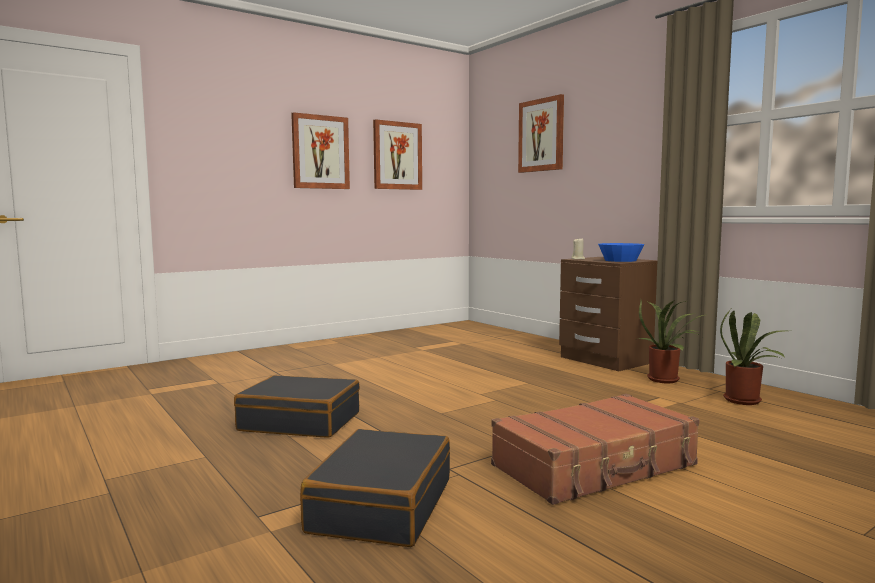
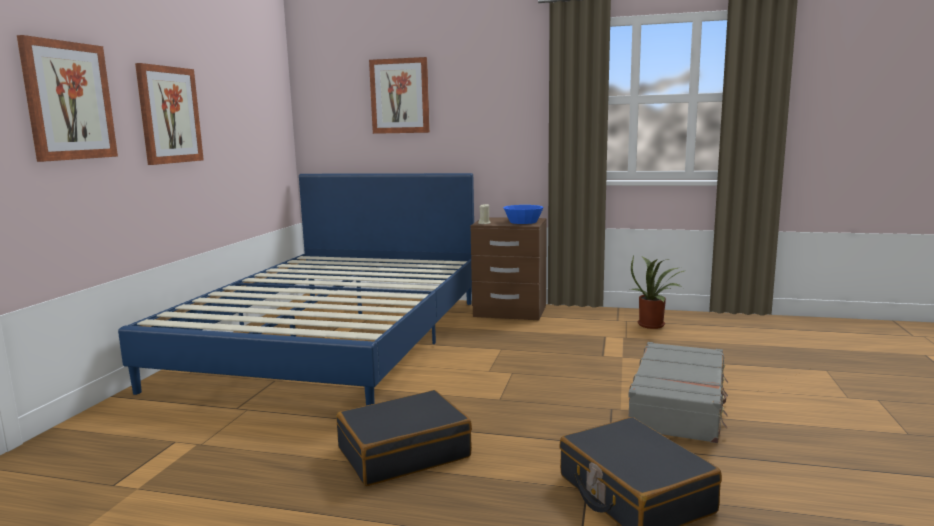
camera: 40 degrees left, 5 degrees up
(397, 156) = (238, 114): picture -> picture (68, 101)
(419, 350) = (335, 339): none -> blue bed
(595, 466) = (679, 405): brown suitcase -> grey suitcase
(666, 379) = (581, 319): potted plant -> none

